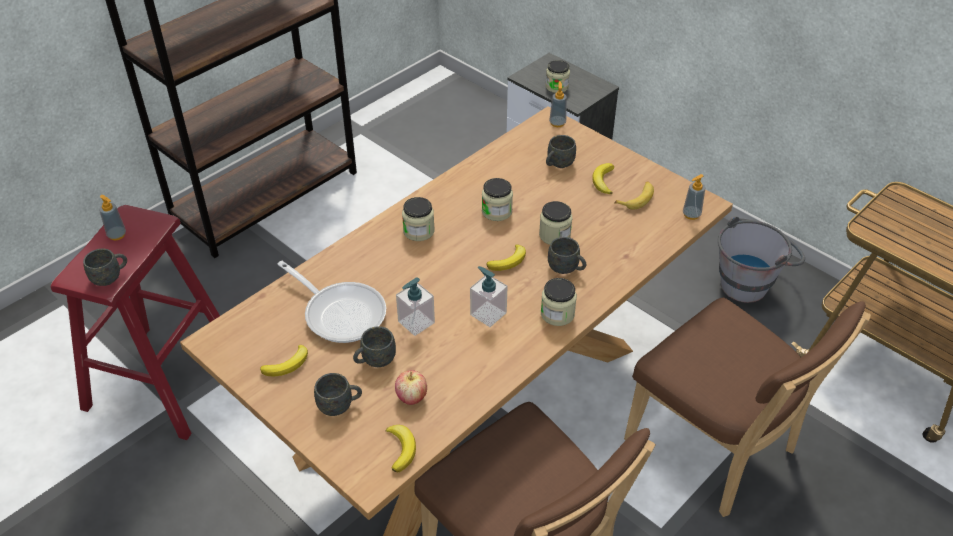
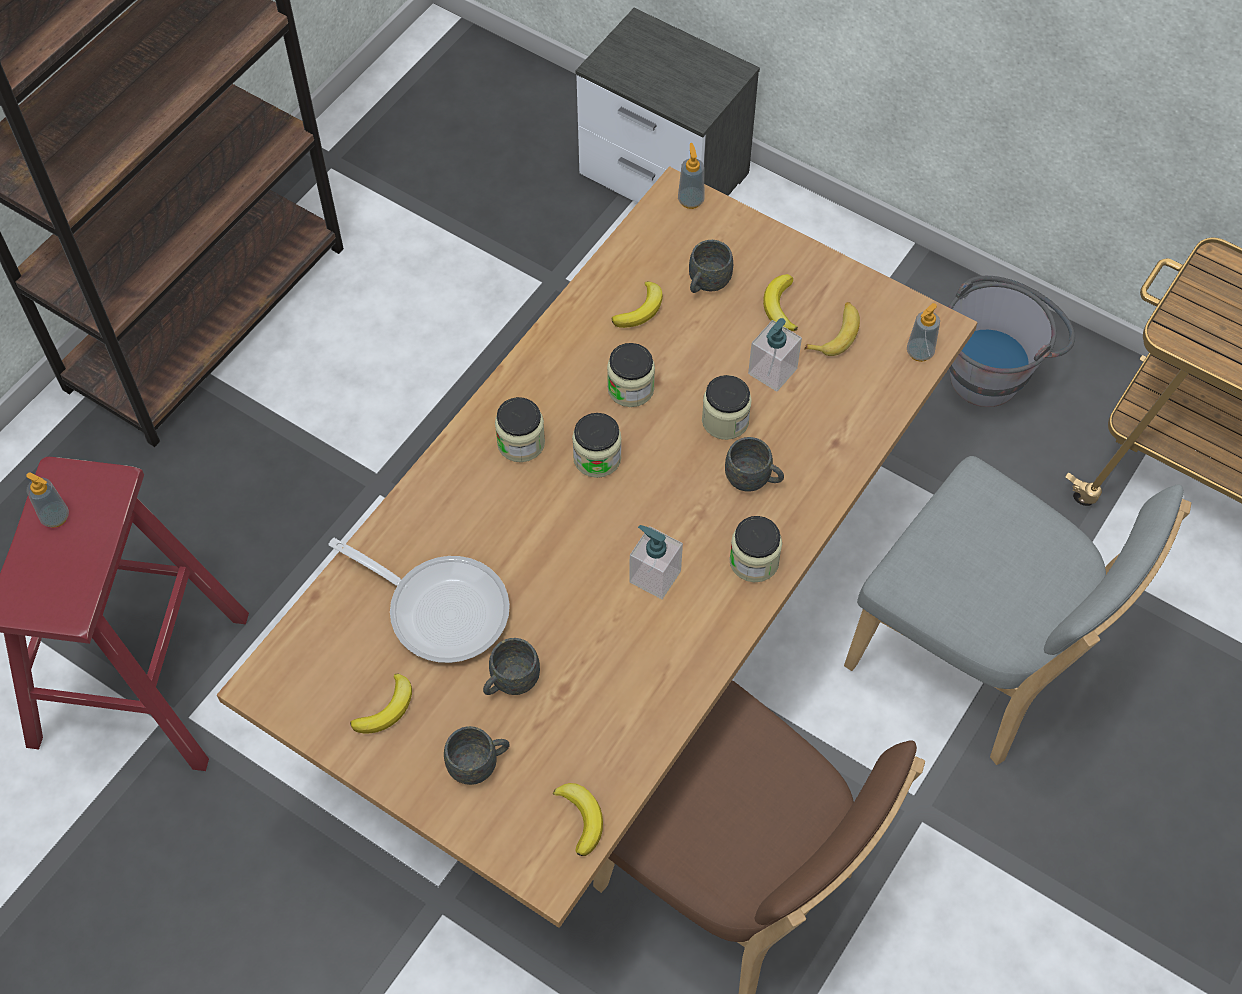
camera: 10 degrees left, 15 degrees up
(110, 277) = (72, 596): grey mug -> none
(411, 397) = (576, 734): apple -> none
(416, 322) = (554, 607): soap dispenser -> soap dispenser (772, 371)
(508, 261) = (666, 478): banana -> banana (640, 309)
(557, 87) = (660, 81): jar -> jar (597, 458)
(716, 450) = (975, 662): brown chair -> grey chair

